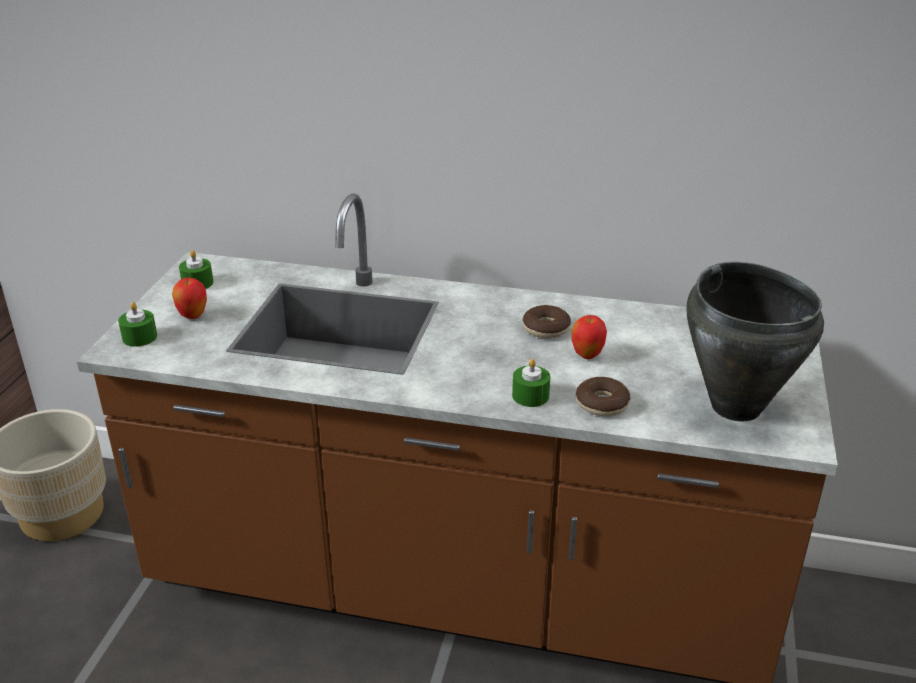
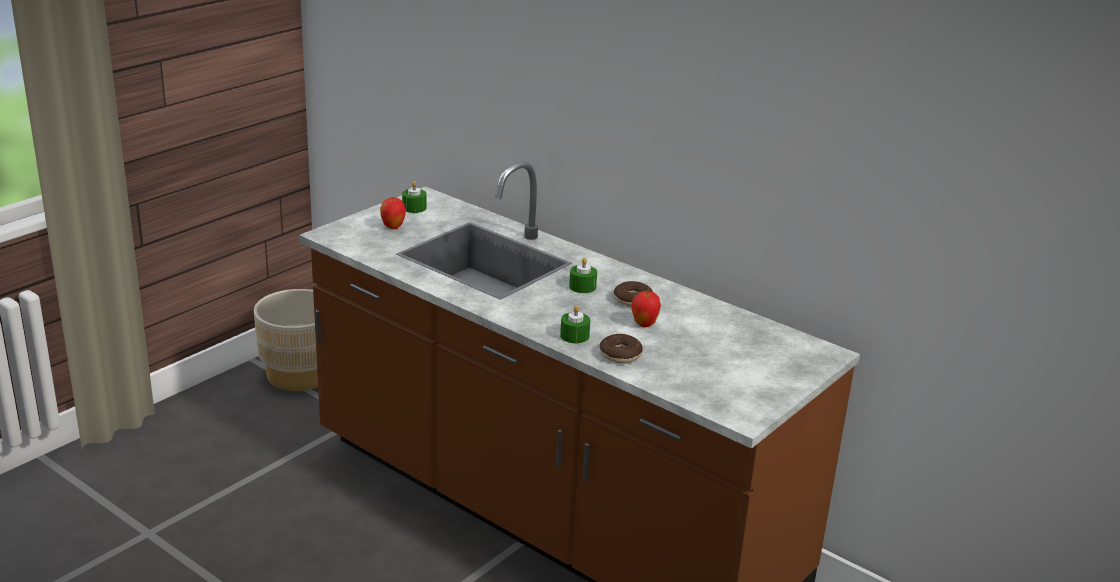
camera: 25 degrees right, 5 degrees down
(139, 337) = (348, 231): green candle -> green candle (582, 287)
(736, 406) = (720, 385): black cooking pot -> none

